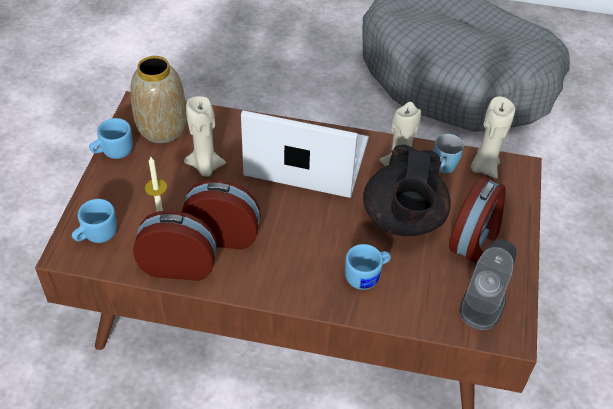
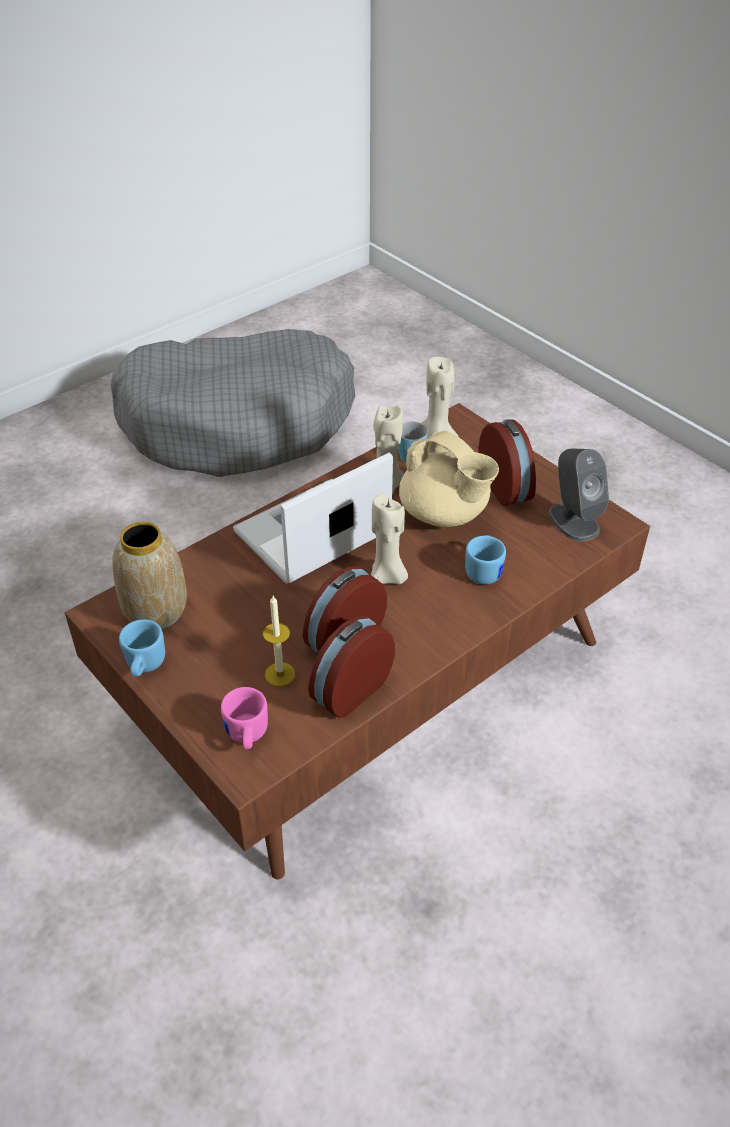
camera: 50 degrees left, 5 degrees down
(95, 235) = (246, 736): blue mug -> pink mug
(205, 167) = (244, 606): beige candle -> beige candle (388, 577)
(403, 219) = (444, 514): black teapot -> beige teapot

